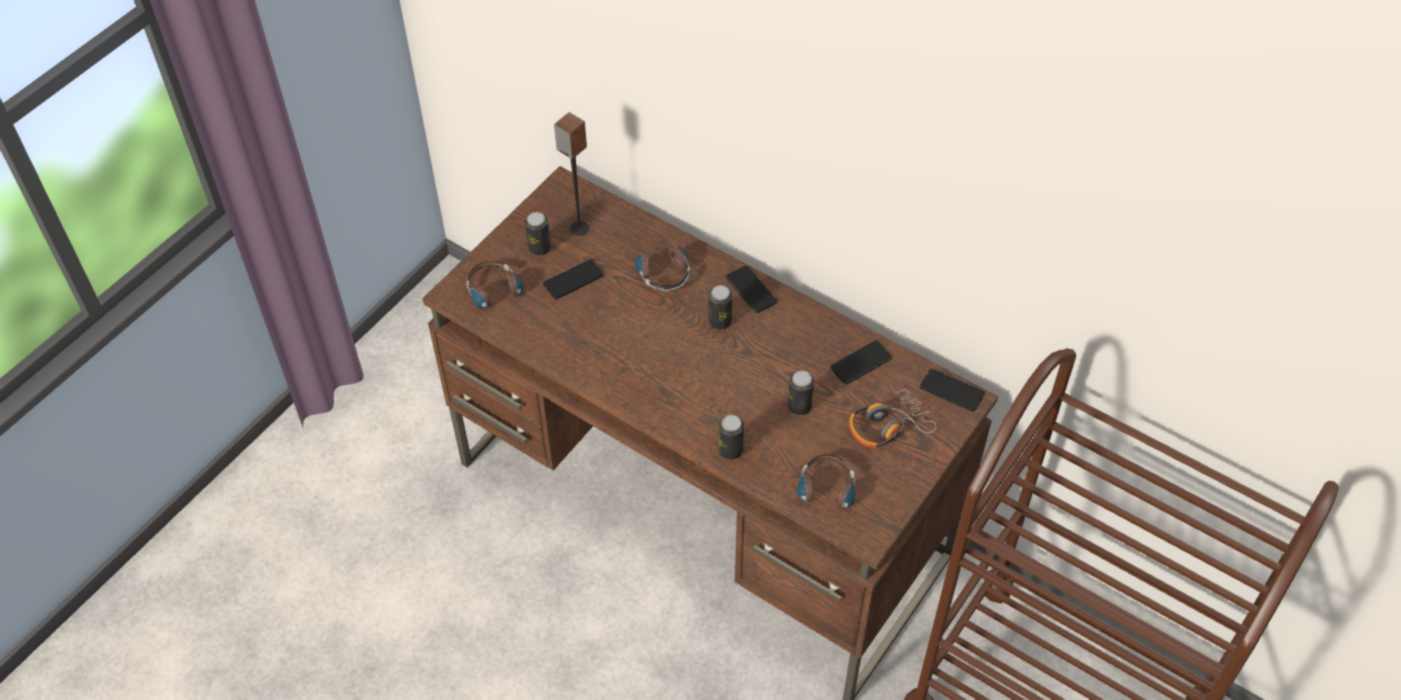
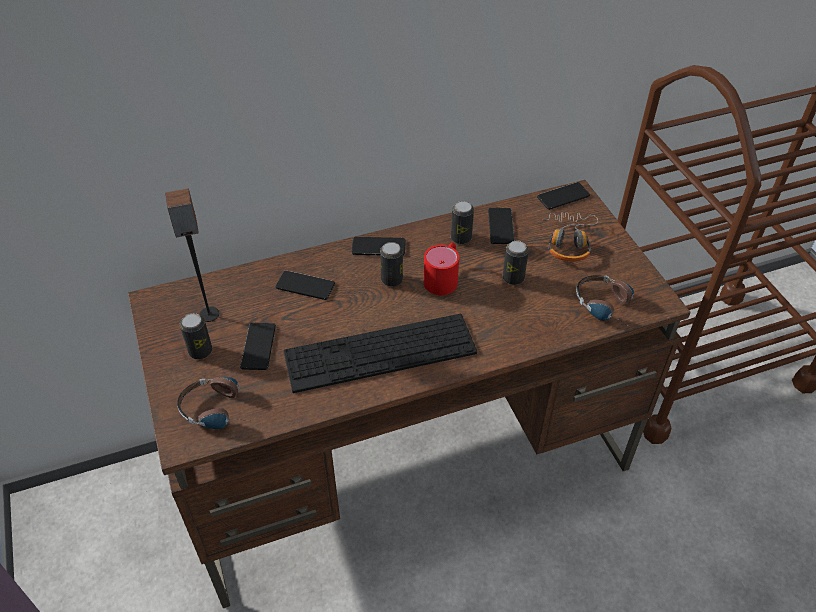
camera: 55 degrees left, 5 degrees down
(632, 360) = (380, 352): none -> keyboard
(661, 268) = (305, 286): headphones -> phone
(730, 450) = (523, 339): can -> can (461, 238)
(755, 356) = (444, 277): none -> red mug

